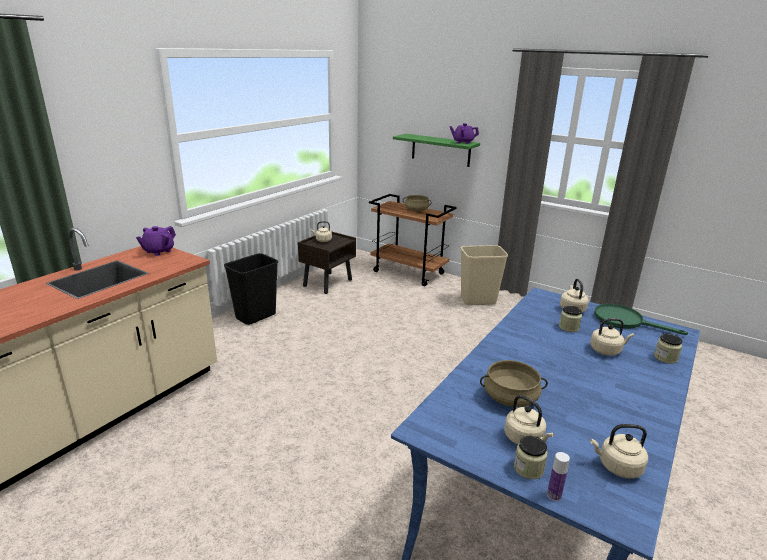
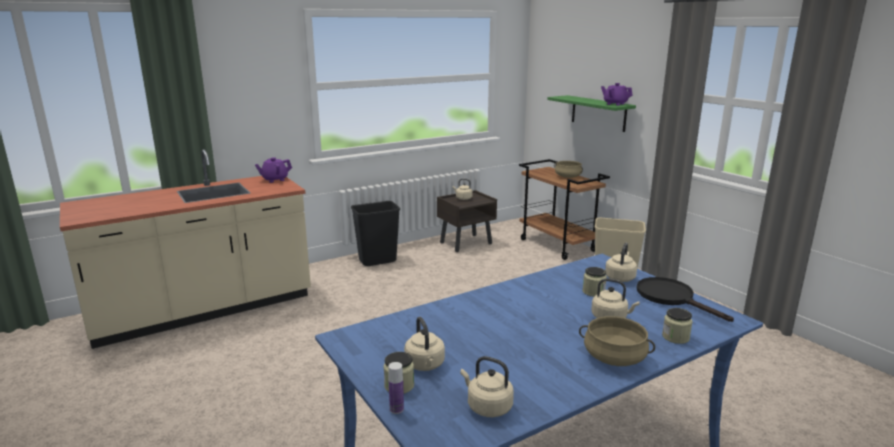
camera: 25 degrees right, 5 degrees down
(510, 398) = (452, 333): beige cooking pot -> beige cooking pot (614, 358)
(625, 321) = (671, 298): green frying pan -> black frying pan

